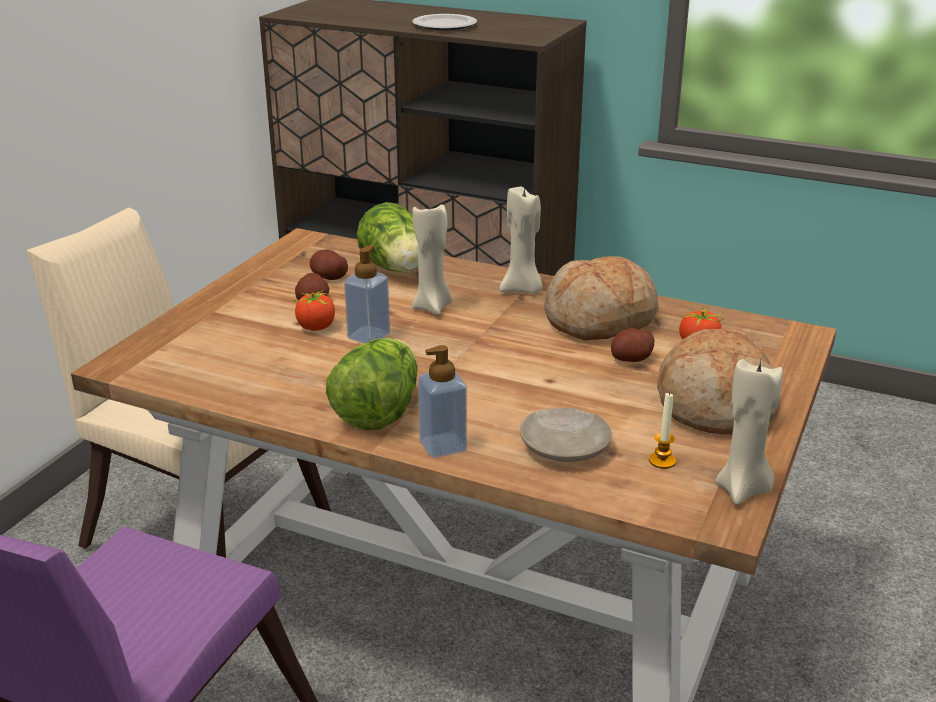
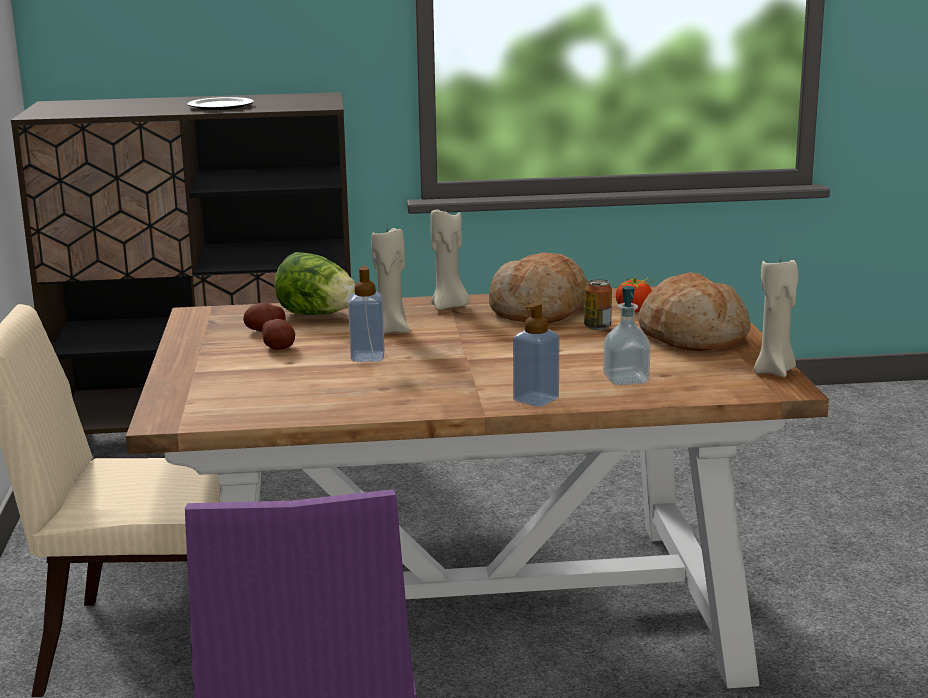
camera: 30 degrees left, 10 degrees down
(316, 327) = (311, 361): tomato -> none
(378, 412) = (453, 394): lettuce -> none
(565, 447) = (626, 380): beige plate -> soap dispenser
(631, 359) = (597, 327): potato -> can
(662, 461) = (702, 371): candle -> none

